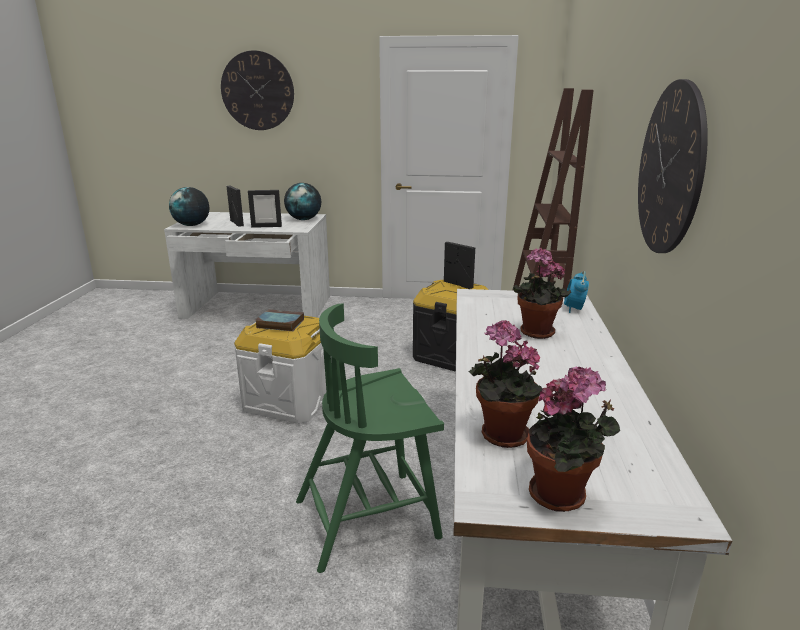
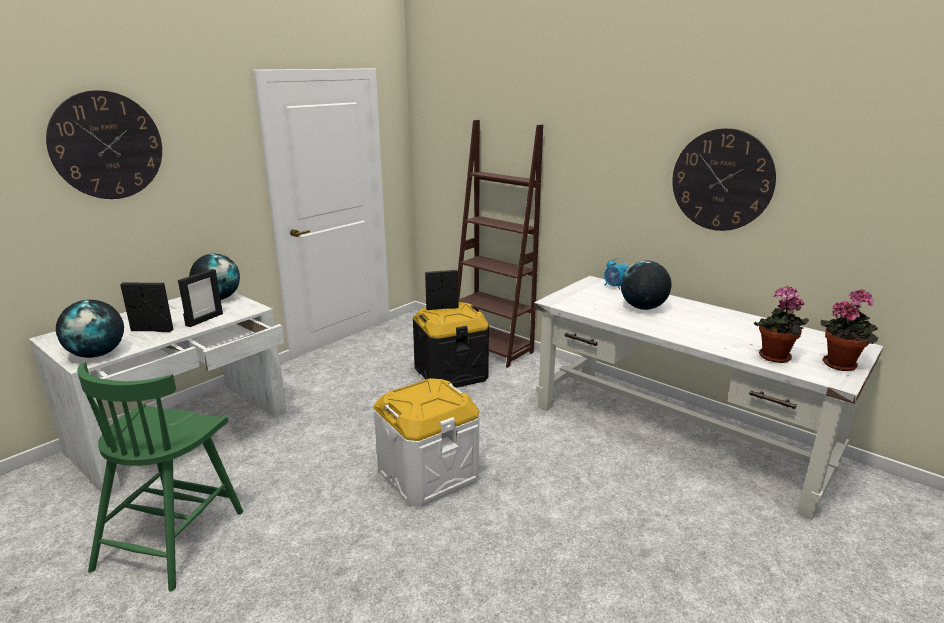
camera: 55 degrees left, 0 degrees up
(279, 324) = (419, 399): book -> none
(370, 517) = (635, 491): green chair -> green chair (173, 537)
(535, 333) = (643, 308): potted plant -> globe

